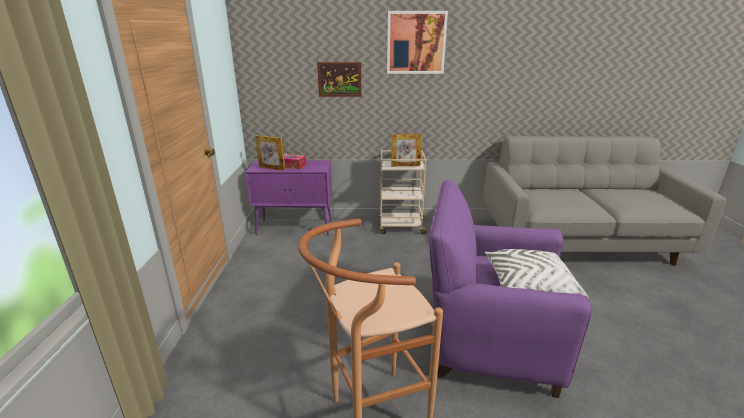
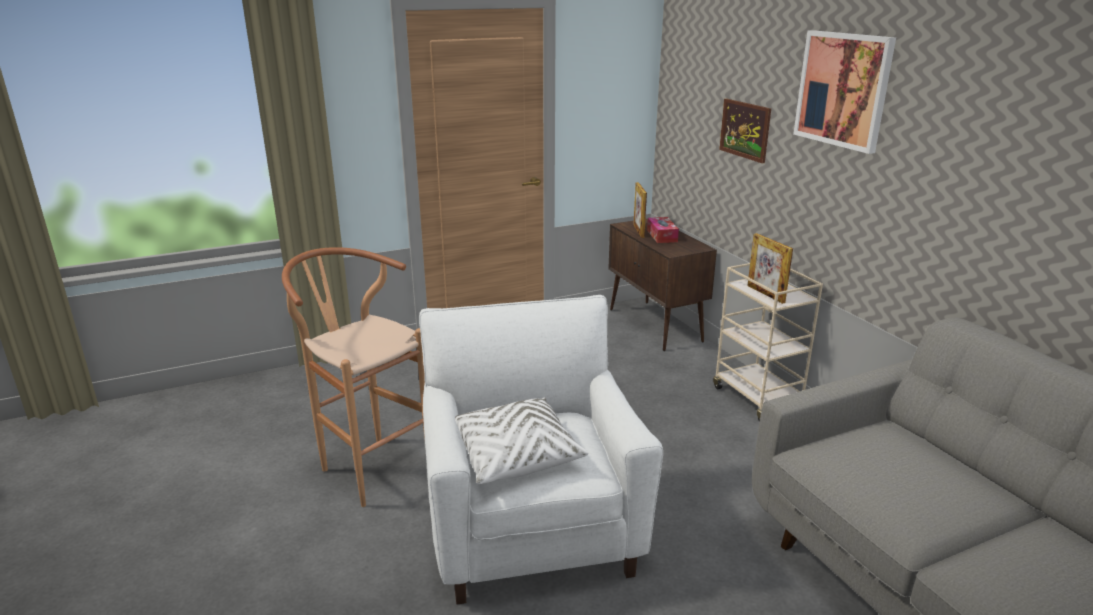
camera: 65 degrees right, 0 degrees up
(295, 227) = (655, 325): purple cabinet -> brown cabinet
(489, 341) = (532, 529): purple armchair -> white armchair

